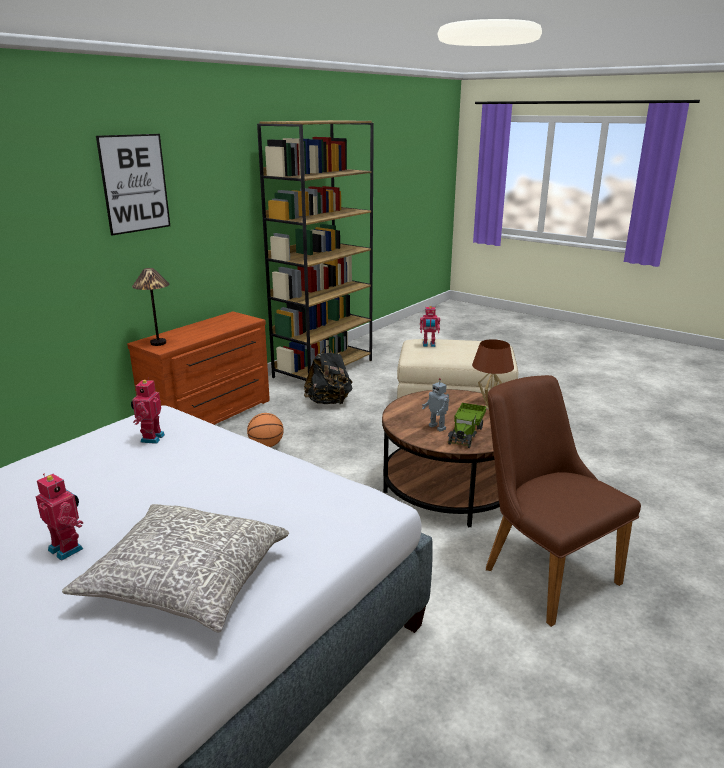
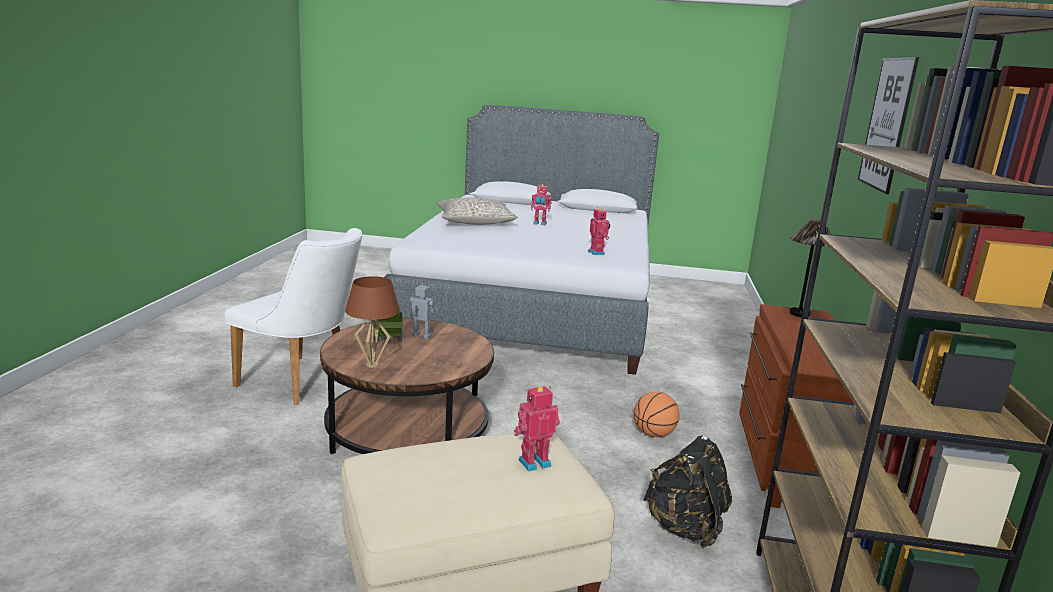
camera: 150 degrees right, 5 degrees down
(541, 569) = (303, 383): brown chair -> white chair

